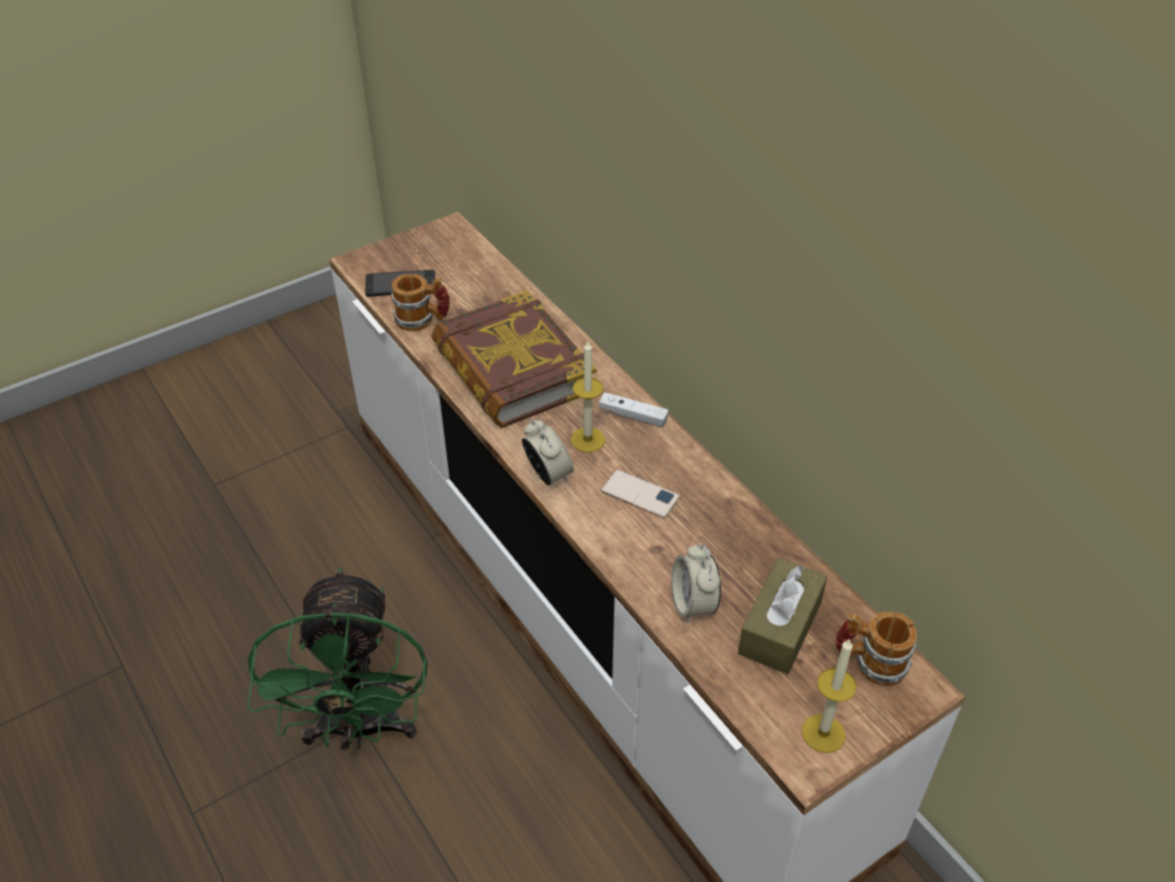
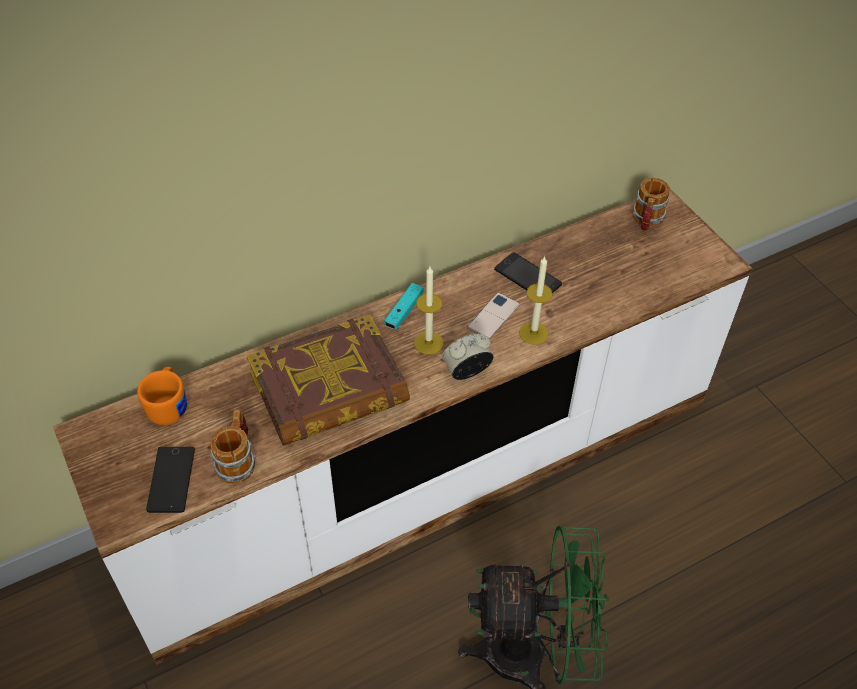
camera: 85 degrees left, 5 degrees up
(484, 270) = (169, 405): none -> orange mug
(633, 416) = (404, 311): white game controller -> turquoise game controller
(693, 604) = (601, 298): alarm clock -> none
(716, 525) = (527, 277): none -> phone
(780, 627) = (620, 257): brown tissue box -> none
(823, 733) = (700, 251): candle -> candle (533, 333)

